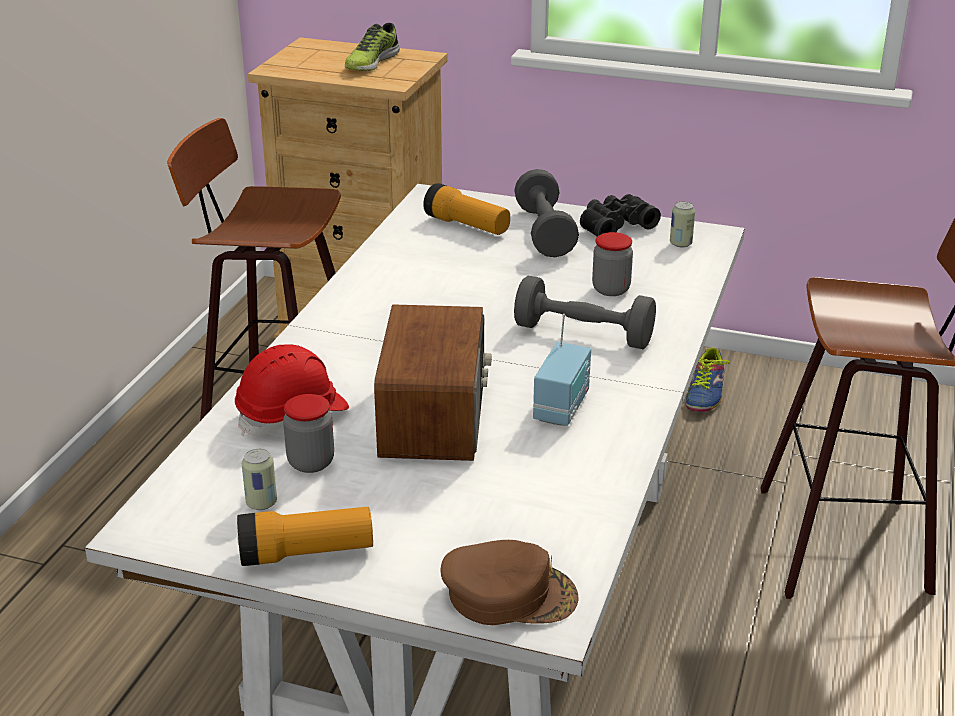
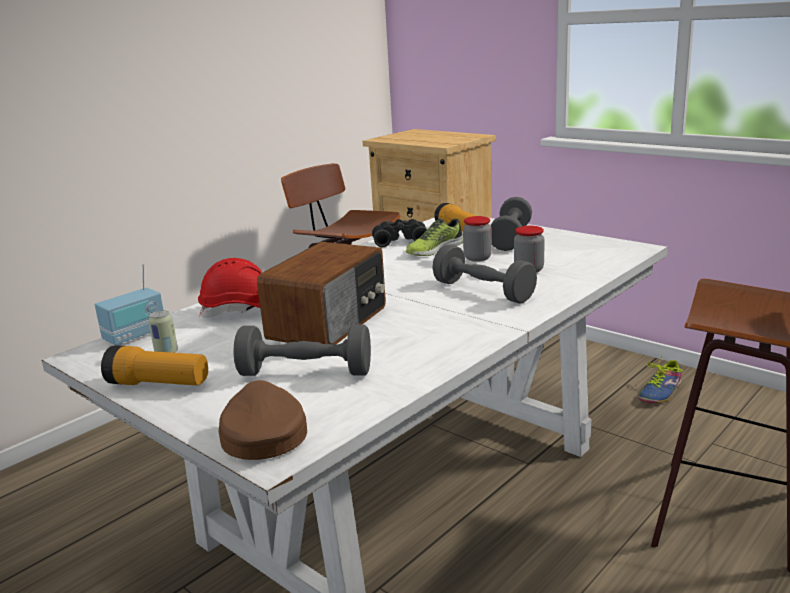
camera: 25 degrees right, 10 degrees down
(311, 462) = (222, 336): jar -> jar (477, 258)
(371, 62) = (441, 137): shoe -> shoe (434, 250)
(478, 500) = (306, 373): none -> grey dumbbell
(509, 593) = (262, 433): brown cap -> brown cap turned 135 degrees counterclockwise
(562, 407) = (424, 329): radio -> radio (135, 336)
(614, 226) = (565, 238): black binoculars -> black binoculars (400, 240)
(680, 243) = (607, 251): can -> none

